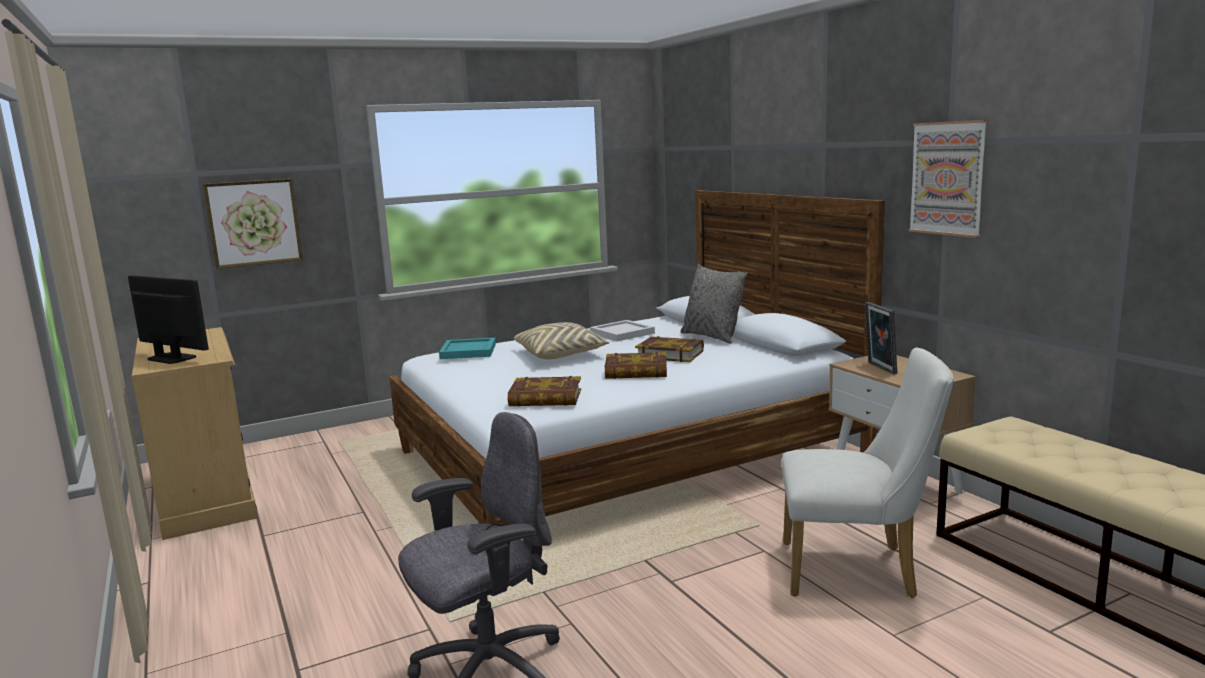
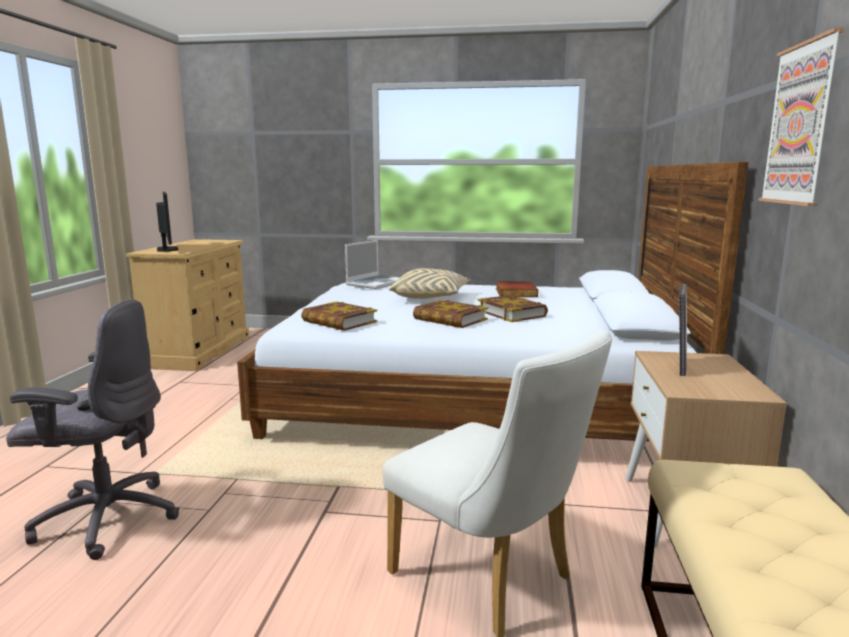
camera: 35 degrees right, 0 degrees up
(254, 223) = (286, 170): picture -> none
(467, 351) = (376, 283): turquoise tray -> laptop
(621, 333) = (514, 292): white tray -> book
(711, 337) = (584, 308): grey pillow -> none

